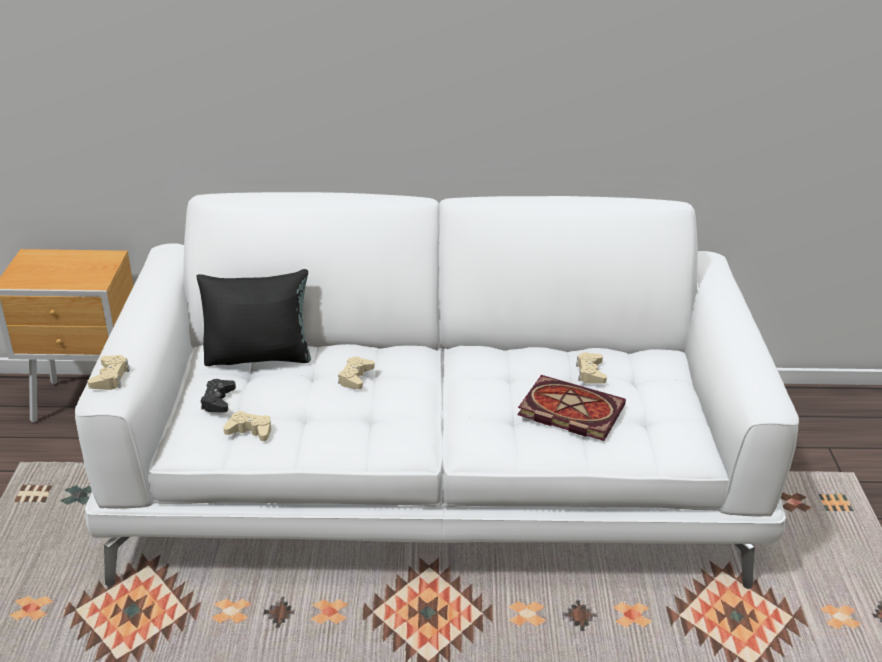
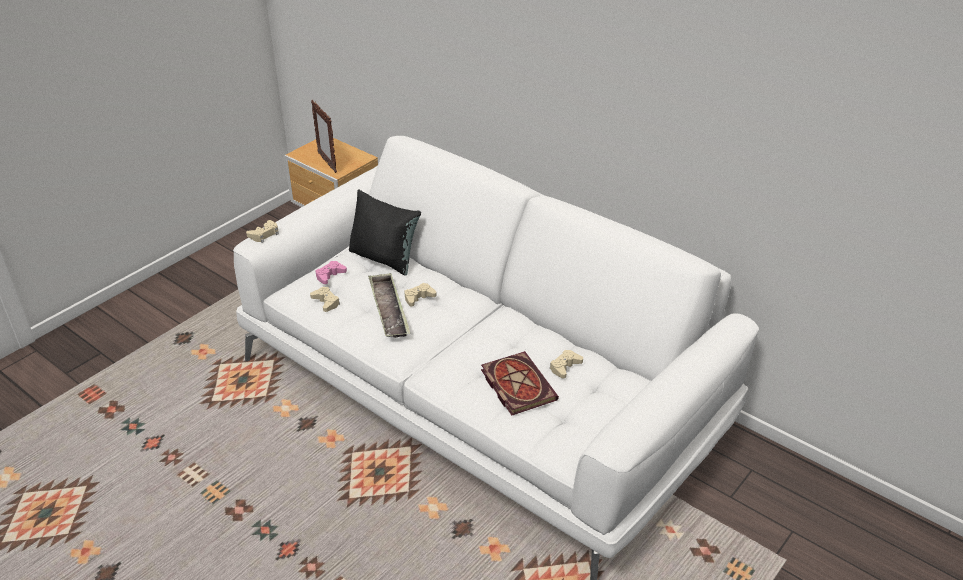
camera: 40 degrees right, 5 degrees up
(67, 277) = (327, 163): none -> picture frame
(218, 400) = (330, 275): black game controller -> pink game controller
(338, 404) = (389, 310): none -> tray

